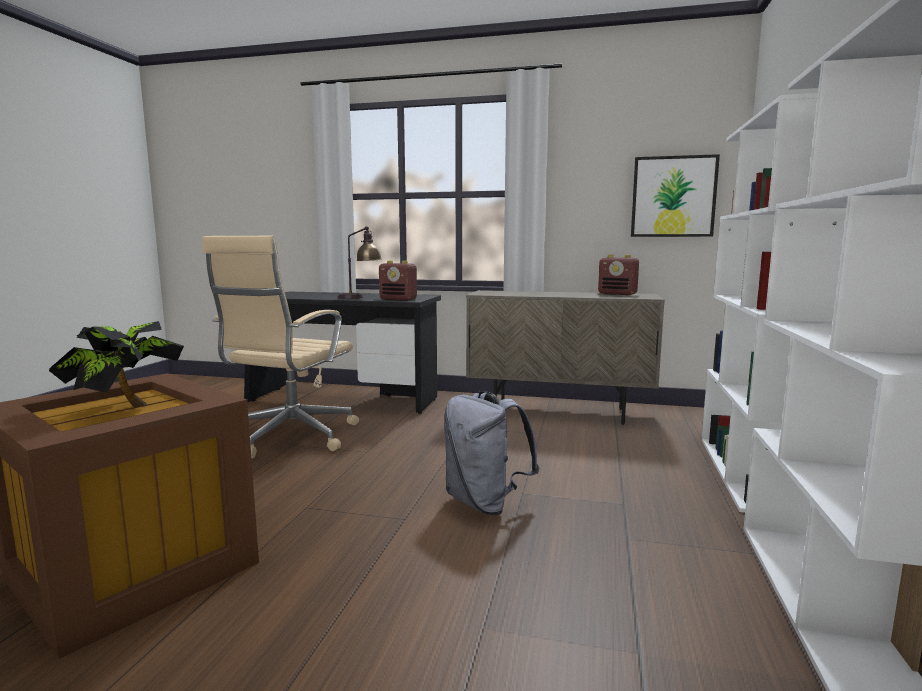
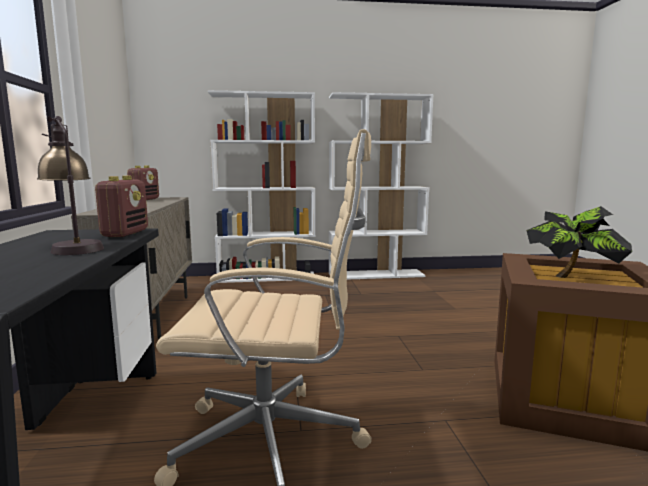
camera: 110 degrees left, 0 degrees up
(485, 503) = (355, 320): grey backpack -> none
(673, 197) = (116, 117): picture -> none

